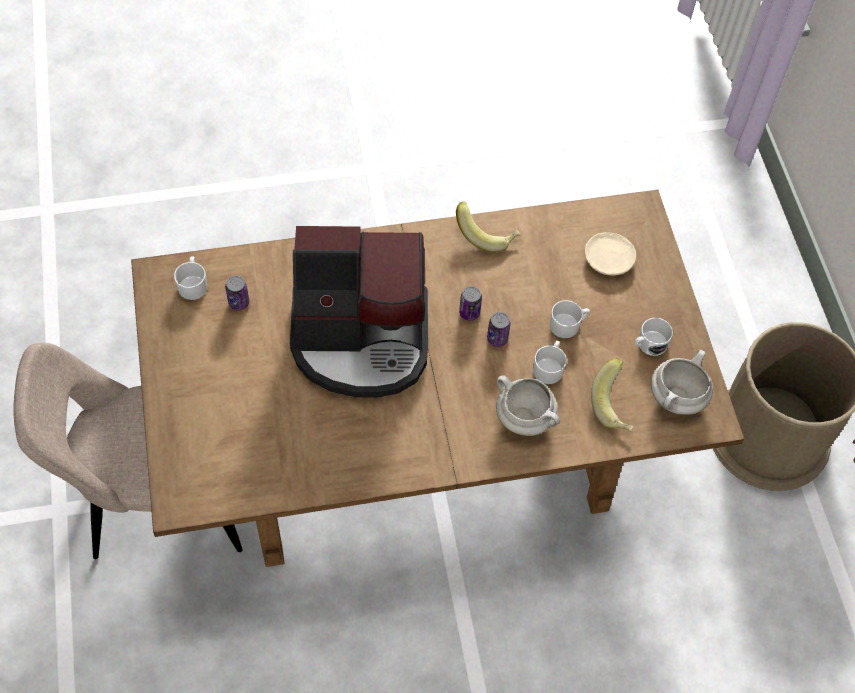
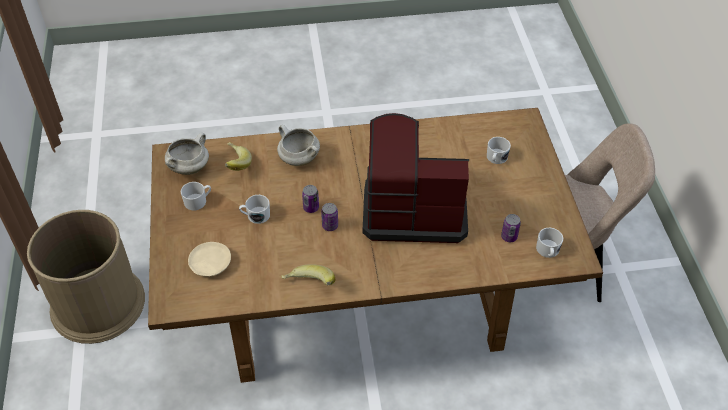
camera: 175 degrees left, 10 degrees down
(549, 367) = (276, 188): white mug -> white mug (496, 158)

